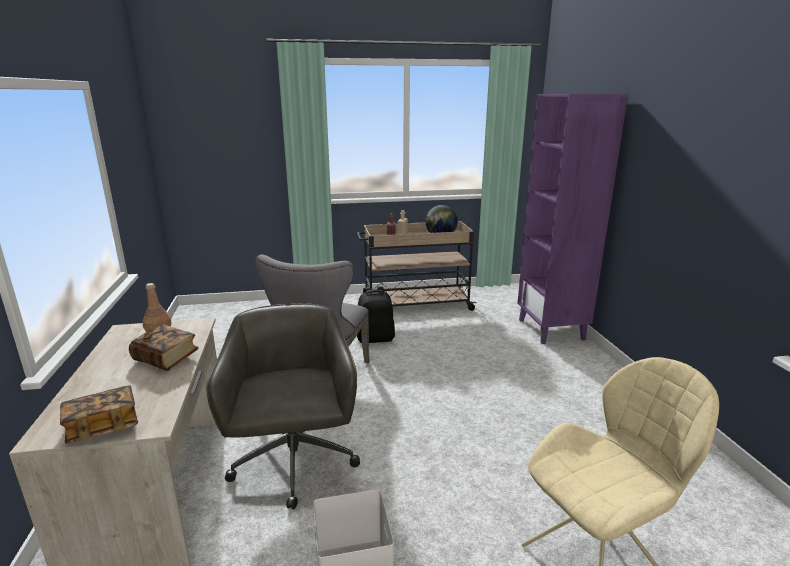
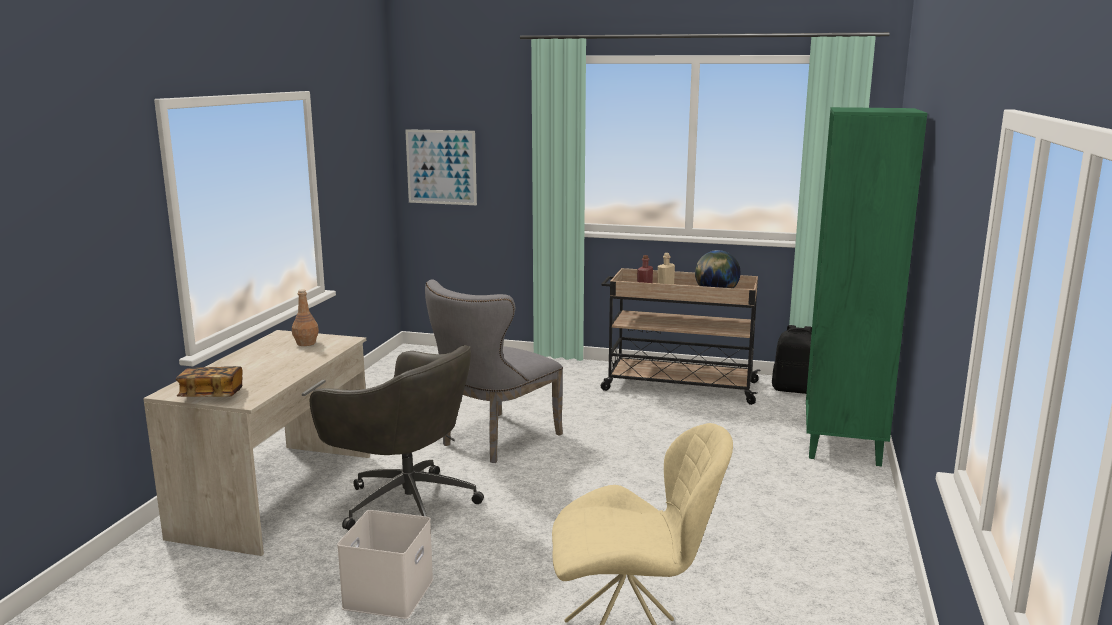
camera: 25 degrees right, 5 degrees down
(166, 359) = (295, 361): book -> none
(200, 155) = (441, 167): none -> picture
(294, 463) = (405, 503): grey office chair -> grey office chair turned 105 degrees clockwise
(376, 339) = (592, 413): black backpack -> black backpack (795, 389)
(551, 329) = (843, 445): purple bookcase -> green bookcase

